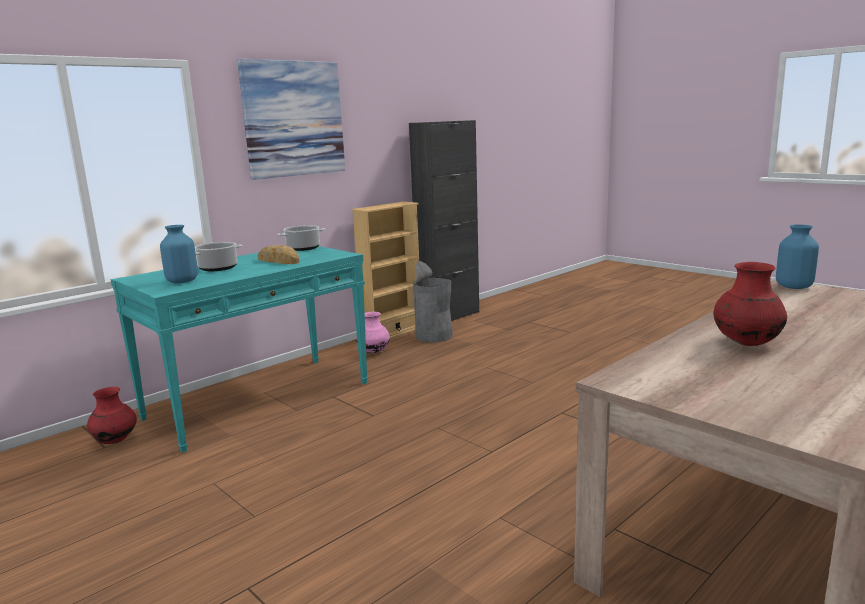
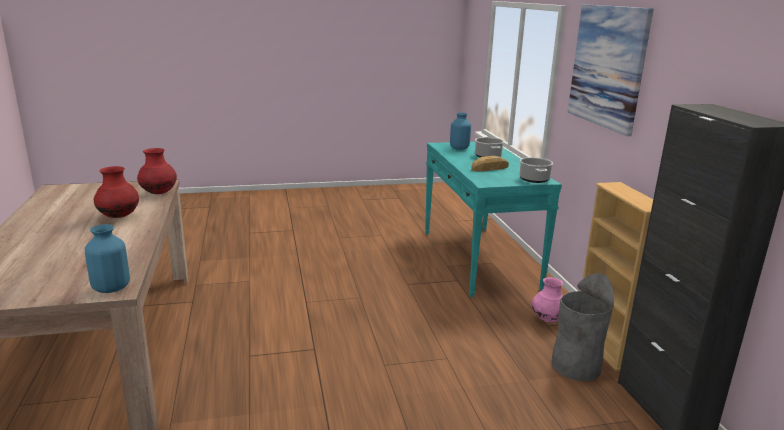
camera: 120 degrees right, 5 degrees up
(115, 441) = (461, 223): red vase -> red vase (159, 193)

